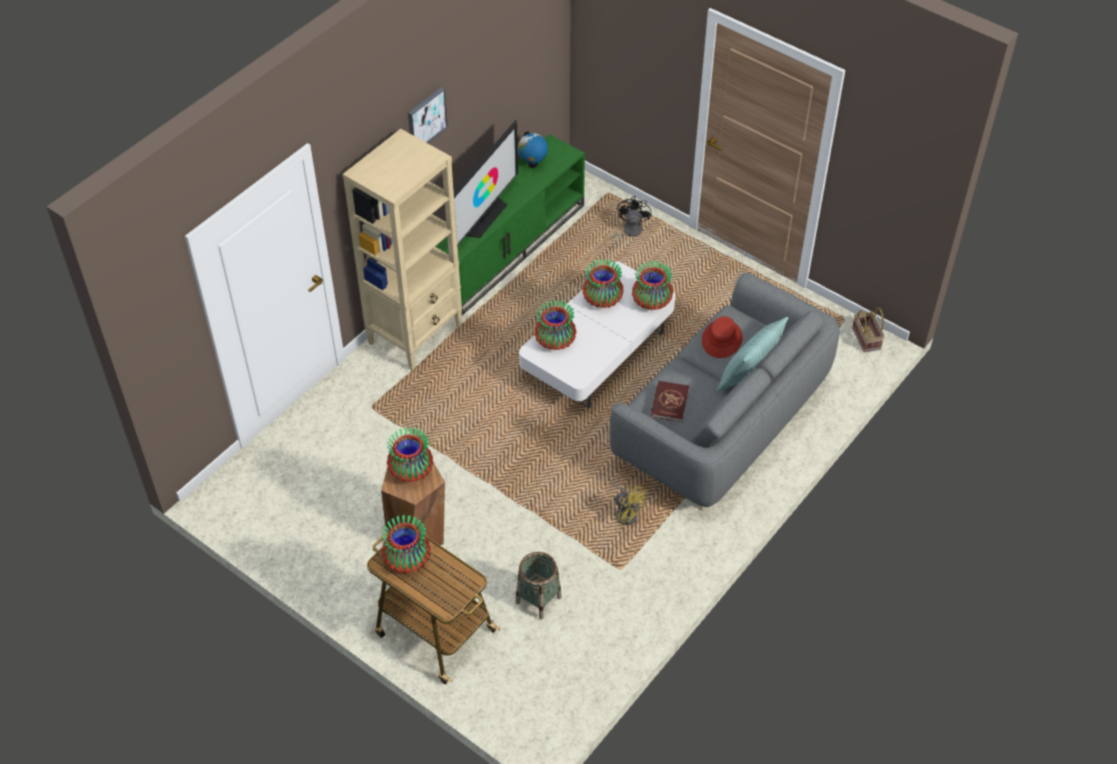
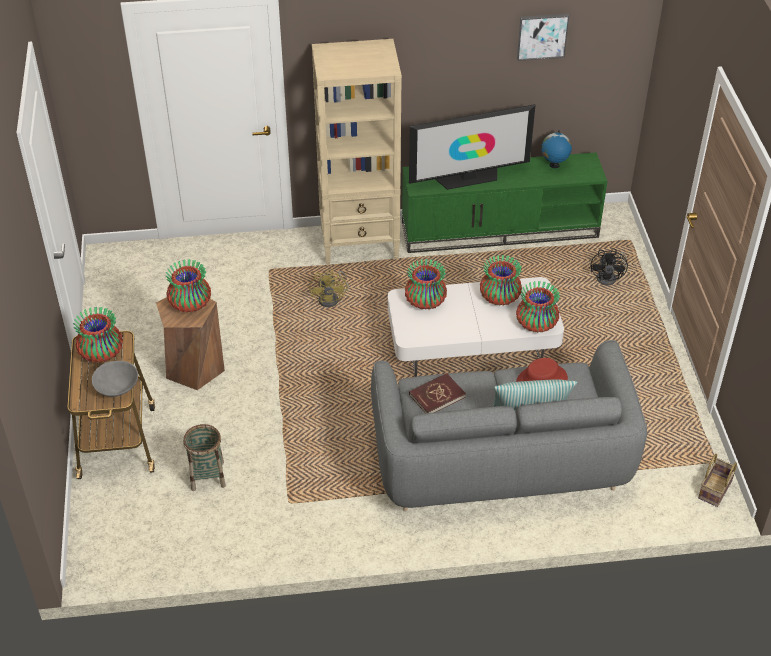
camera: 45 degrees right, 5 degrees down
(426, 118) = (431, 48): picture -> picture (542, 36)
(457, 575) = (117, 387): none -> grey bowl
(626, 512) = (346, 467): yellow fan -> yellow fan (332, 298)
(628, 232) = (610, 277): black fan -> black fan turned 135 degrees clockwise

